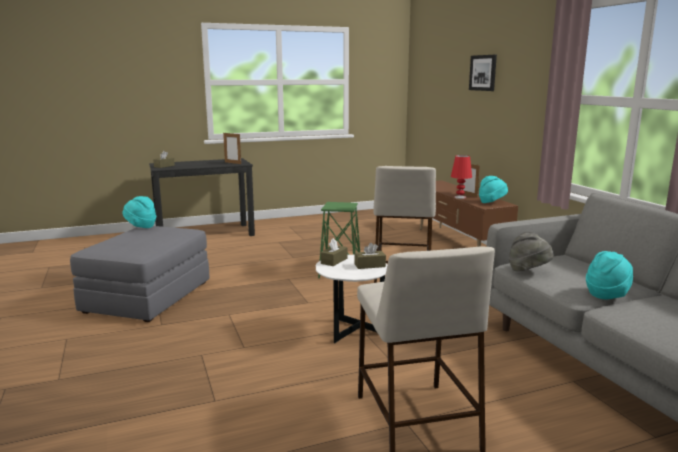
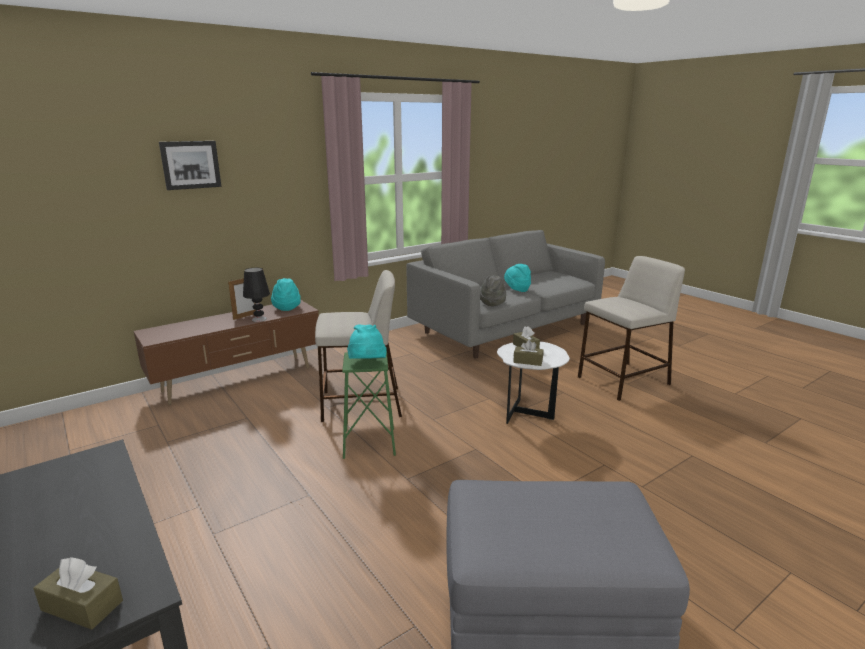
camera: 105 degrees left, 5 degrees up
(140, 226) = (493, 555): turquoise hat -> turquoise hat (367, 364)
(233, 163) = (78, 474): picture frame -> none
(460, 197) = (259, 319): red table lamp -> black table lamp

